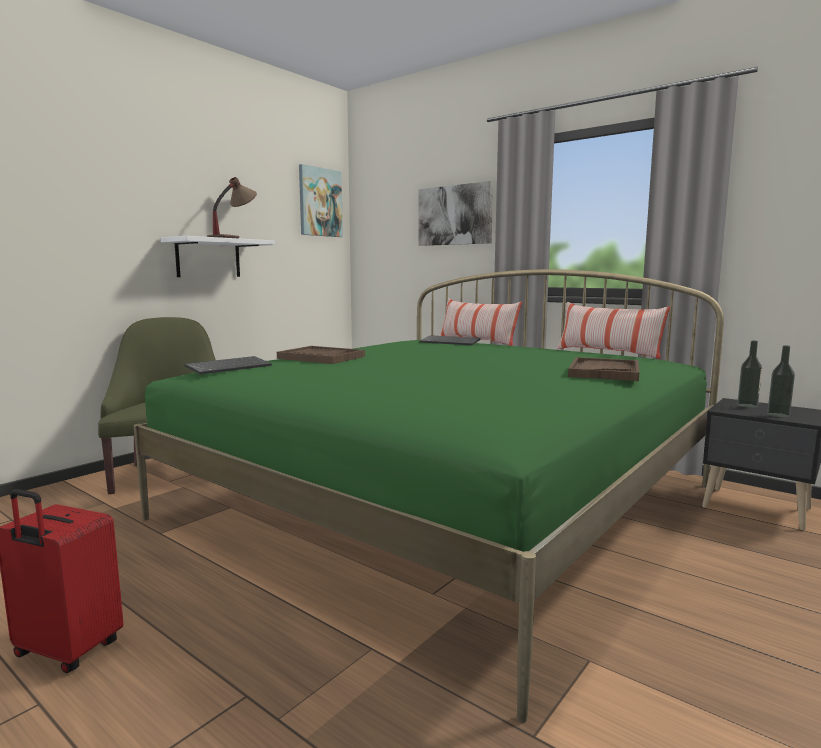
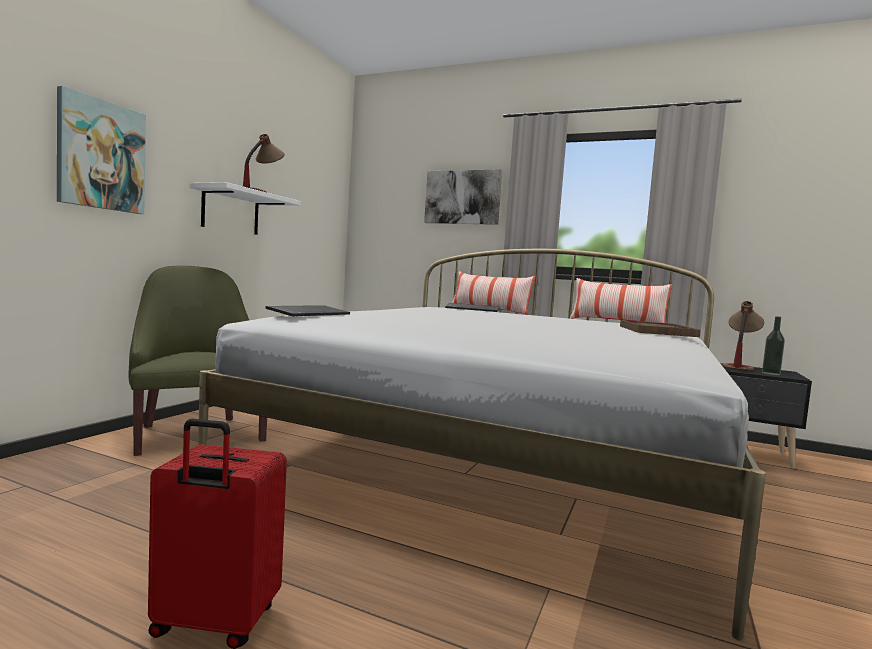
camera: 15 degrees left, 5 degrees down
(320, 202) = (328, 173): picture -> picture (101, 155)
(321, 357) = (384, 311): brown tray -> none
(446, 501) = (500, 454): green bed -> white bed
(747, 406) = (738, 367): bottle -> table lamp

